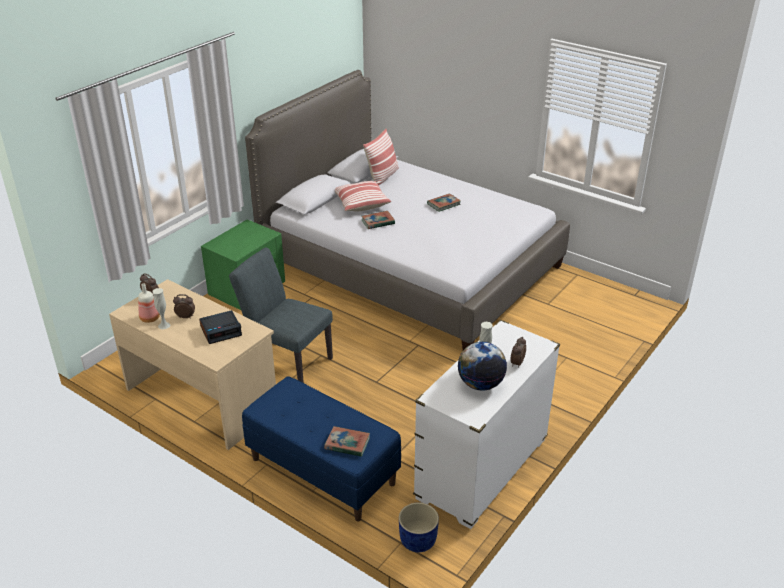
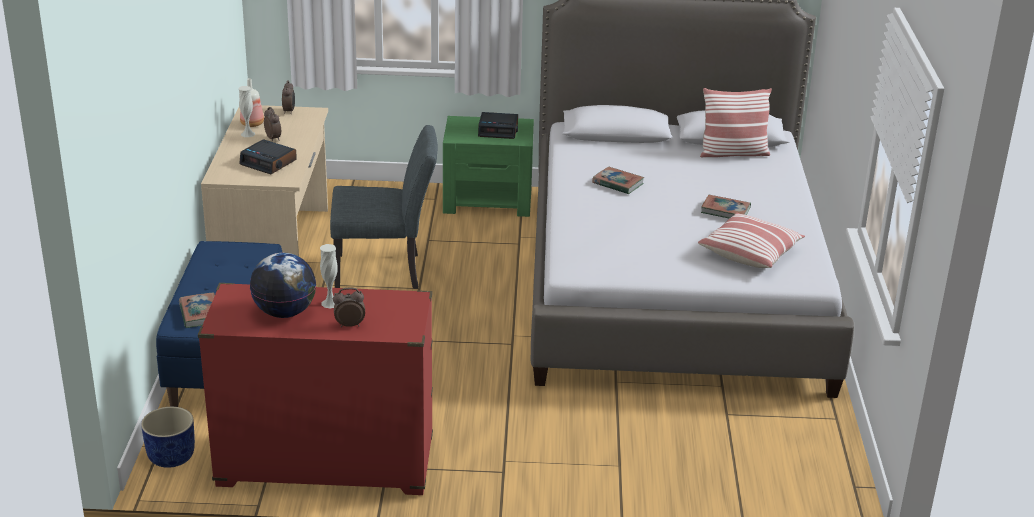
camera: 55 degrees right, 5 degrees down
(246, 236) = (498, 130): none -> alarm clock
(286, 361) = (385, 272): grey chair -> grey chair turned 90 degrees clockwise
(360, 203) = (646, 160): pillow -> pillow (750, 253)
(482, 469) = (325, 464): white dresser -> red dresser

